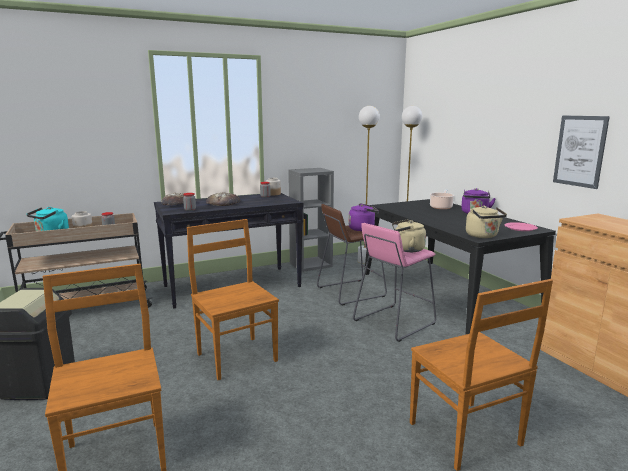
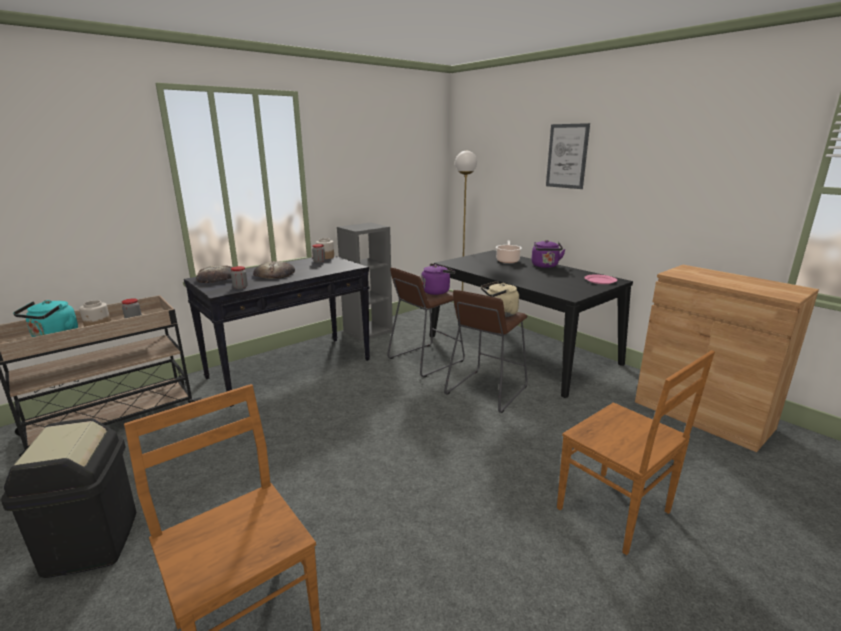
camera: 15 degrees left, 5 degrees up
(236, 356) = (336, 459): brown chair -> none
(364, 261) = (423, 321): white floor lamp -> none
(394, 322) = (486, 390): pink stool -> brown stool
(483, 236) = (574, 293): beige kettle -> none
(580, 151) = (658, 201): picture -> picture (567, 156)

